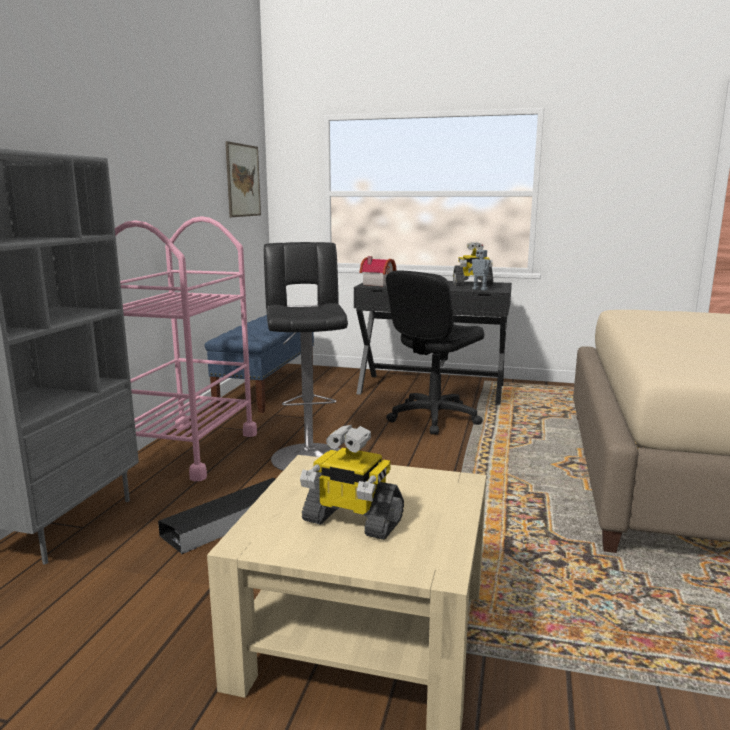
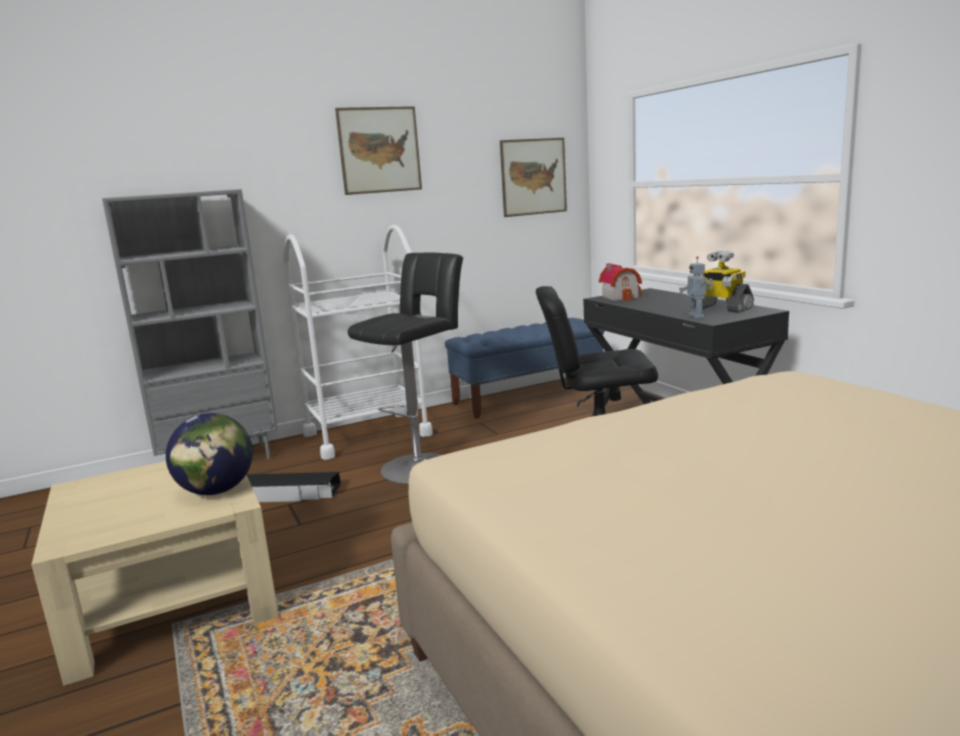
camera: 50 degrees right, 0 degrees up
(155, 134) = (379, 150): none -> picture
(189, 450) = (367, 434): pink cart -> white cart
(351, 521) = (125, 498): toy robot -> none
(414, 482) = (216, 491): none -> globe

